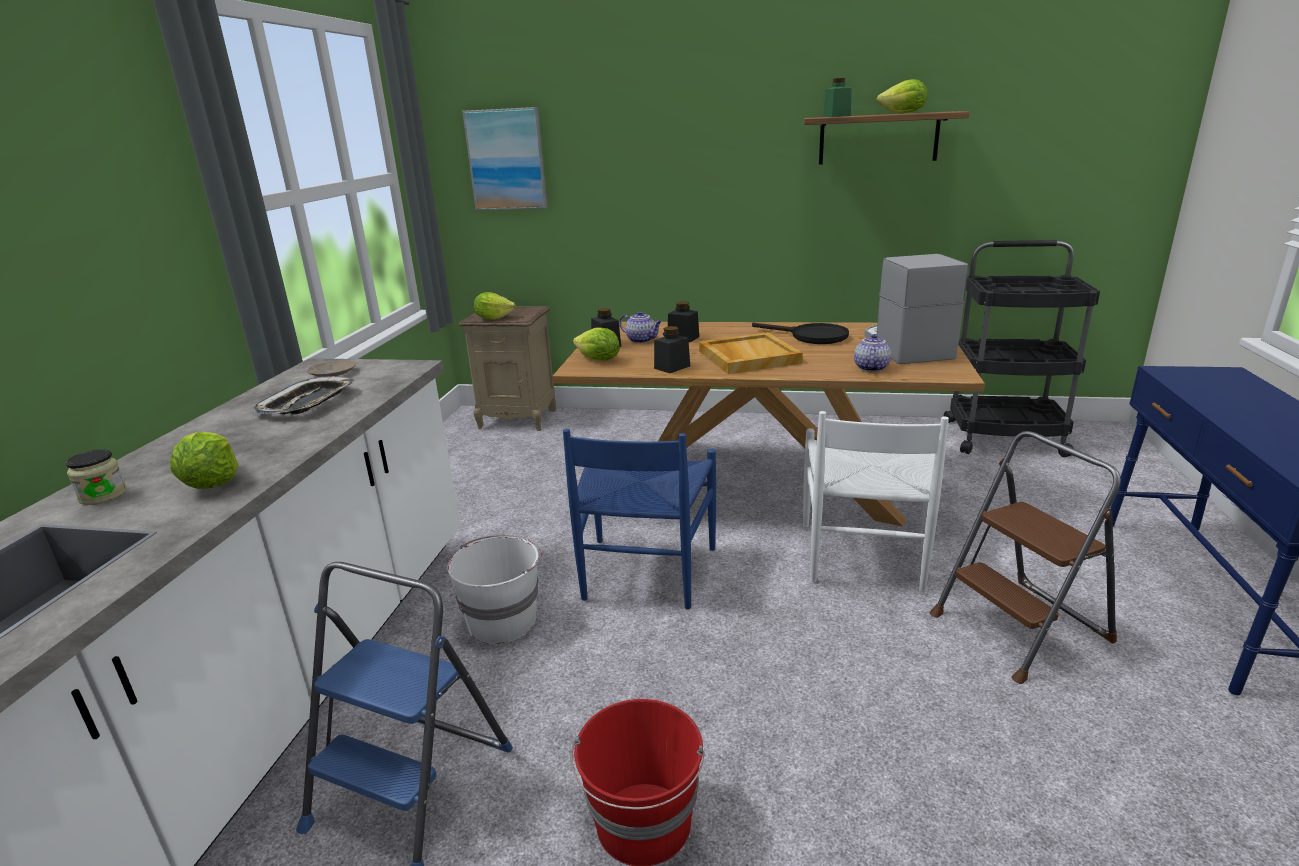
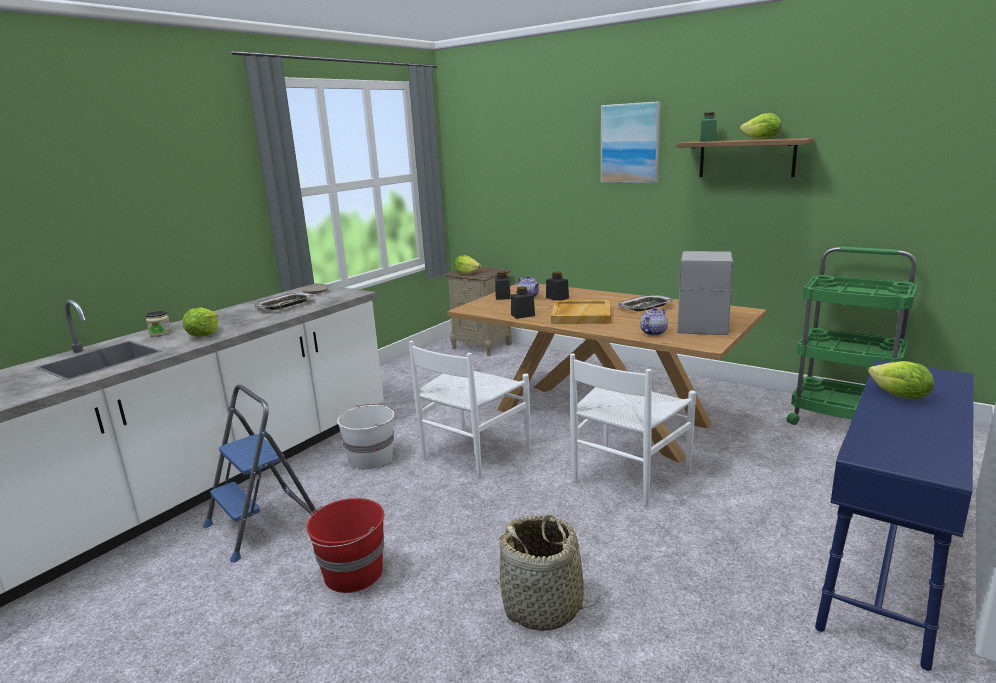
camera: 25 degrees right, 5 degrees down
(506, 160) = (490, 166): picture -> picture (630, 143)
(598, 360) = (485, 305): lettuce -> lettuce (900, 396)
(645, 574) = (473, 452): blue chair -> white chair
(811, 336) = (645, 307): black frying pan -> tray
(945, 775) = (543, 606): none -> basket
(1004, 438) = (841, 419): black cart -> green cart
(1026, 626) = (700, 545): brown step ladder -> none

